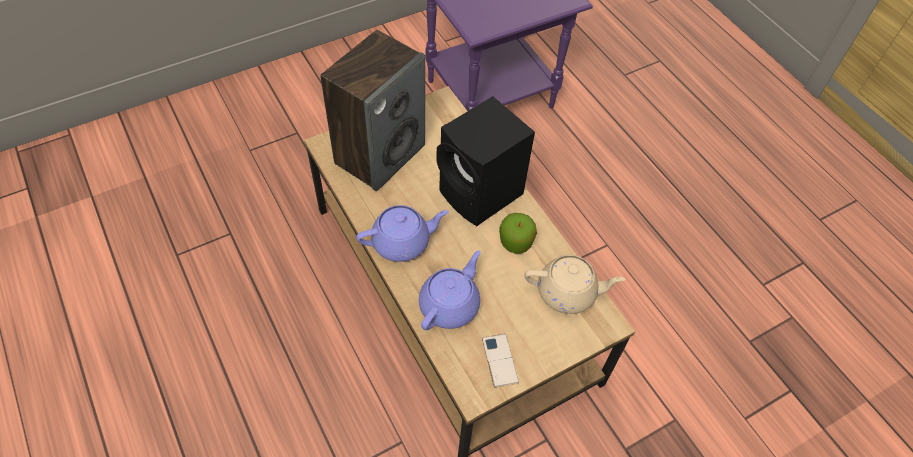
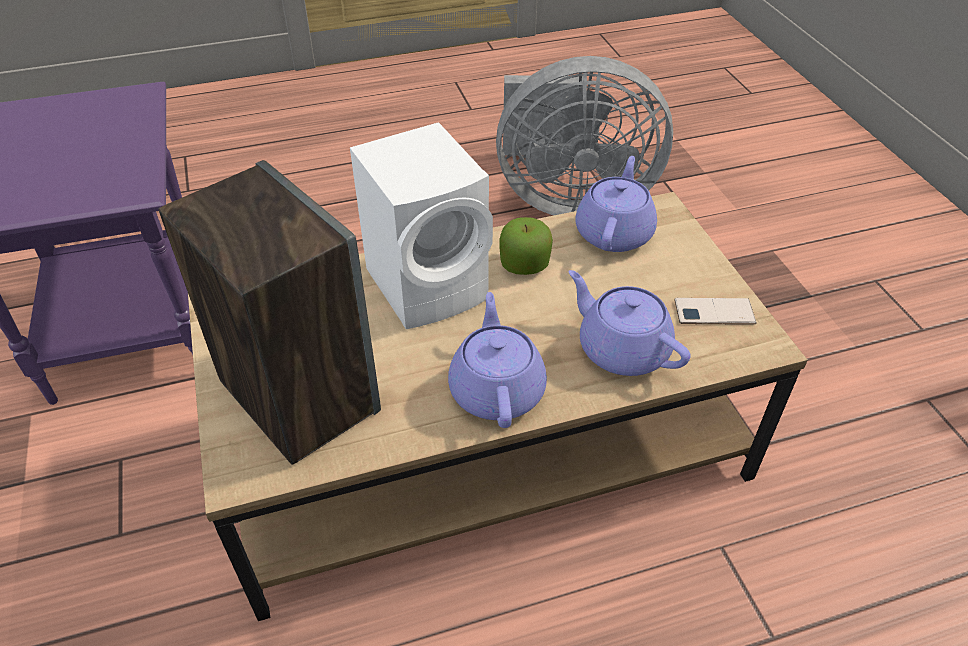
camera: 75 degrees left, 10 degrees down
(482, 195) = (431, 284): black speaker -> white speaker
(568, 293) = (614, 232): beige teapot -> purple teapot
(726, 313) = (569, 199): none -> grey fan

